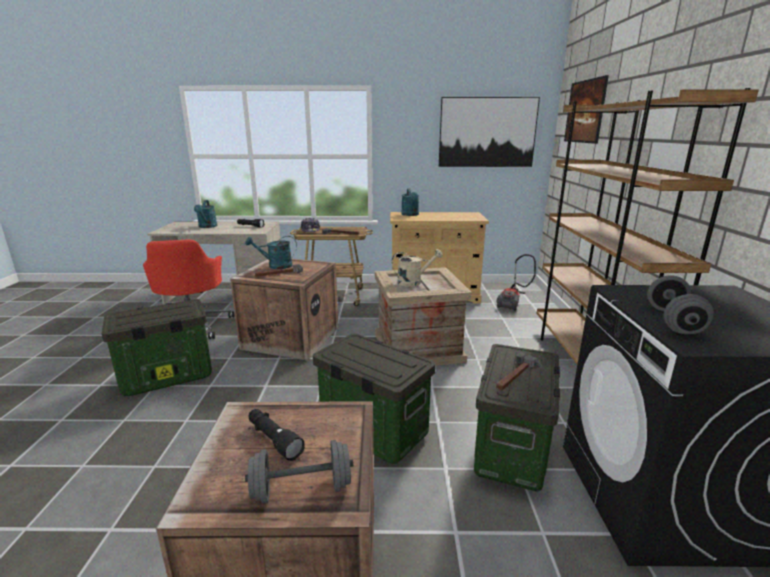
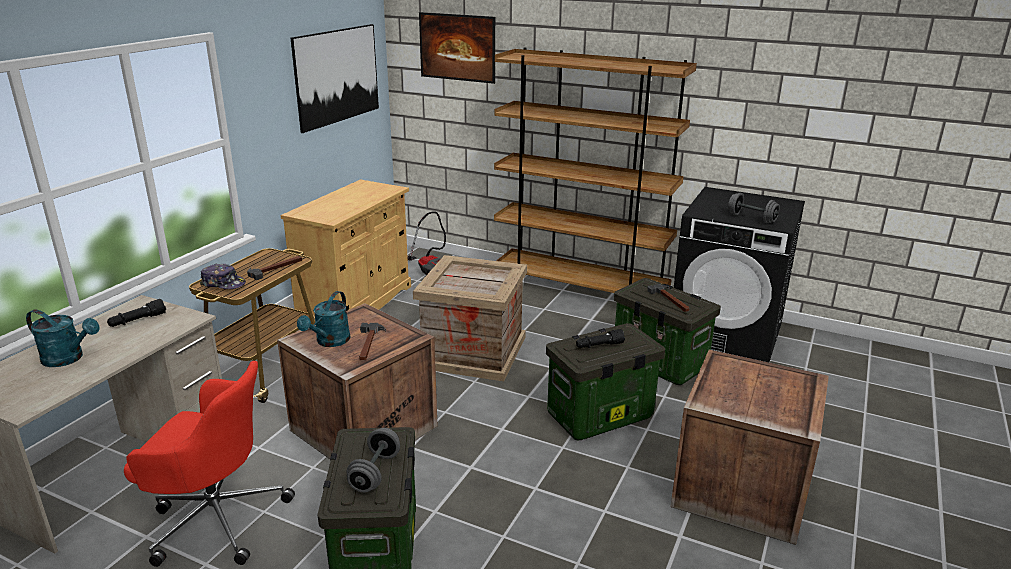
camera: 65 degrees left, 5 degrees up
(273, 439) = (743, 392): black flashlight -> black flashlight (599, 346)
(302, 489) = (796, 389): grey dumbbell -> grey dumbbell (375, 472)
(410, 215) = (319, 209): turquoise watering can -> none
(413, 282) = (465, 281): beige watering can -> none

